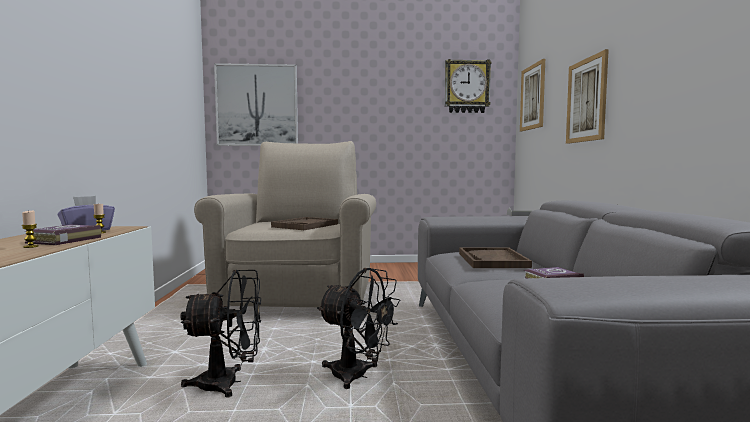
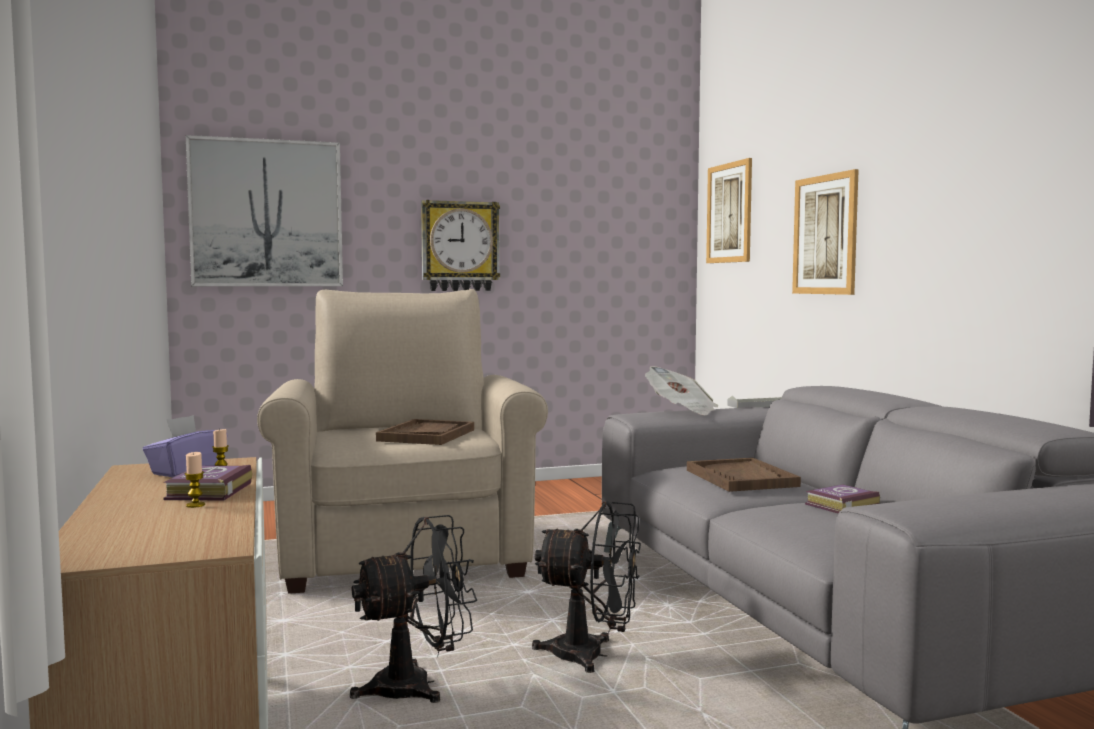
camera: 15 degrees left, 0 degrees up
(466, 87) = (622, 188): wall clock -> wall clock (460, 246)
(470, 216) = (681, 410): none -> newspaper

